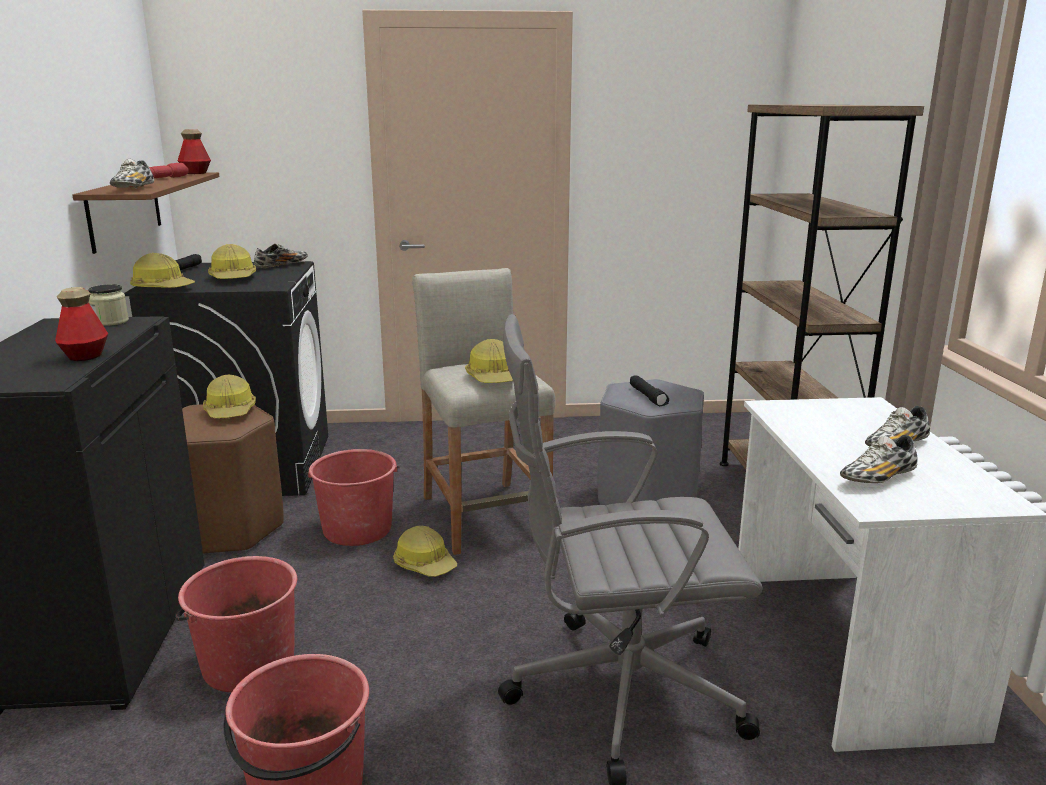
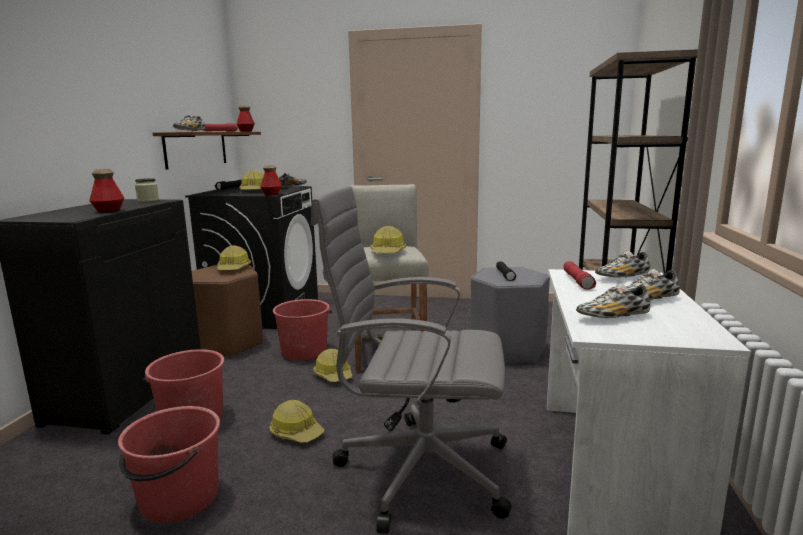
camera: 15 degrees right, 5 degrees down
(163, 288) = (209, 194): hard hat -> hard hat (296, 432)
(275, 287) = (271, 194): none -> bottle
(796, 420) = (578, 281): none -> red flashlight
(843, 410) = (622, 277): none -> shoe

